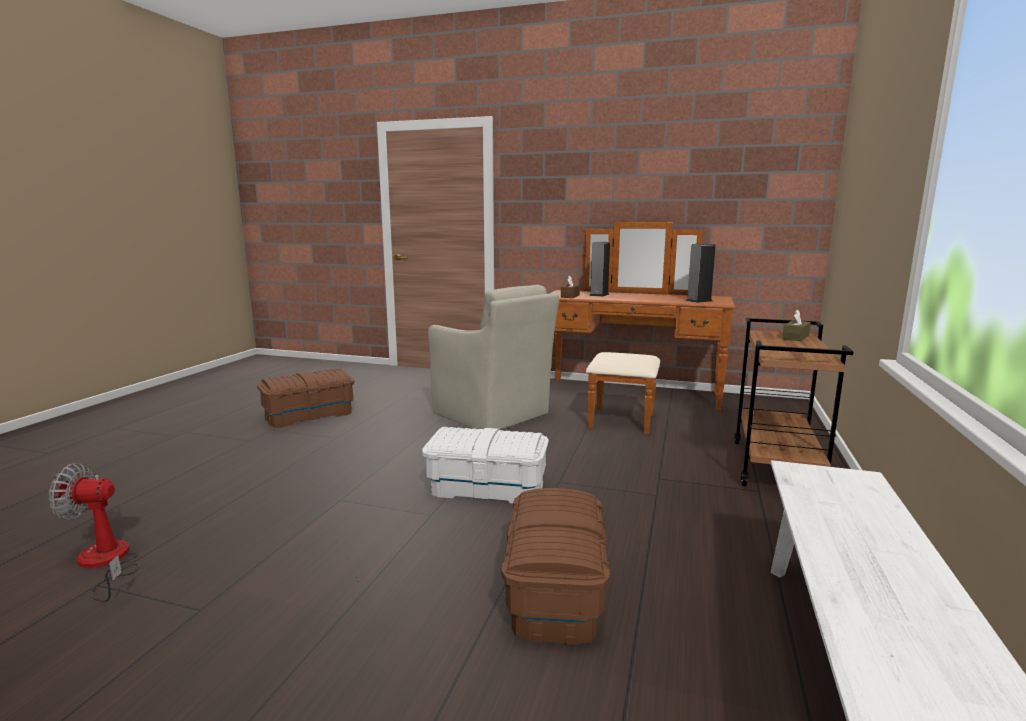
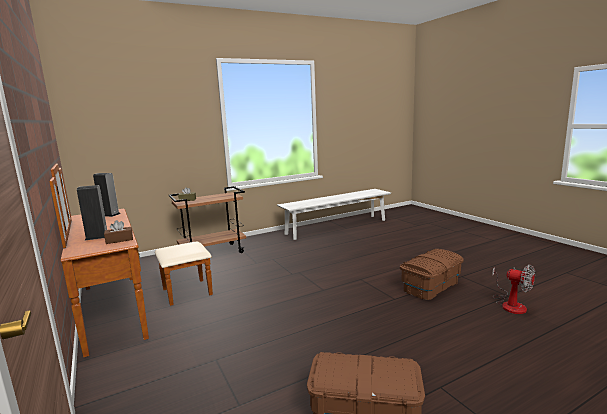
camera: 135 degrees left, 0 degrees up
(487, 488) = (323, 281): white storage box -> none
(493, 415) = (229, 330): beige armchair -> none
(556, 591) = (352, 251): brown storage box -> brown storage box (430, 286)

